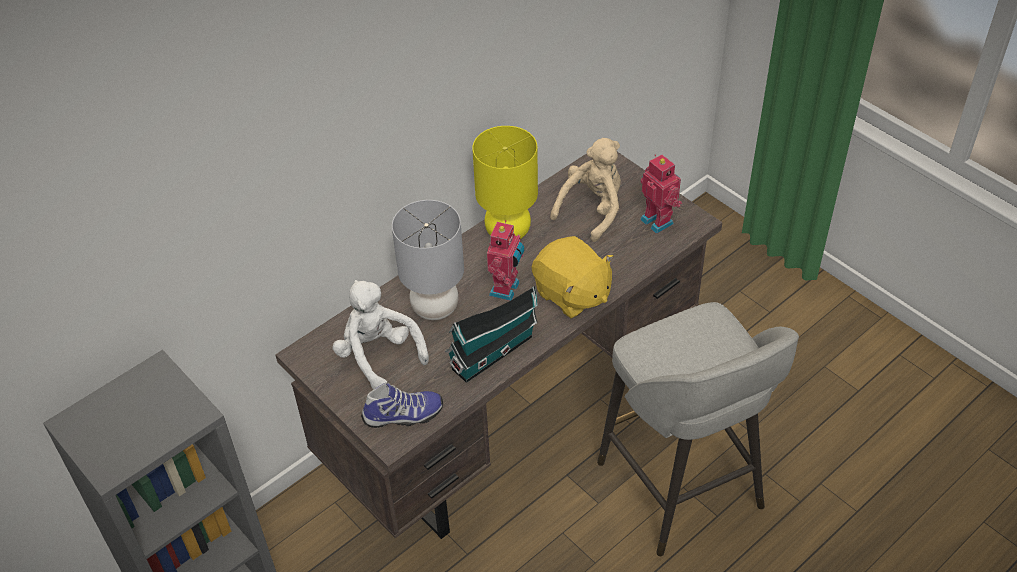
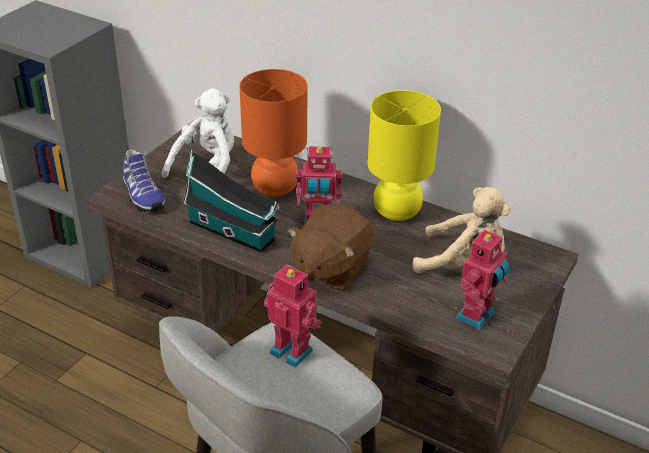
camera: 70 degrees right, 10 degrees down
(435, 307) = (276, 188): grey table lamp -> orange table lamp
(572, 294) = (330, 269): yellow plush toy -> brown plush toy
(664, 340) = (293, 350): none -> toy robot

